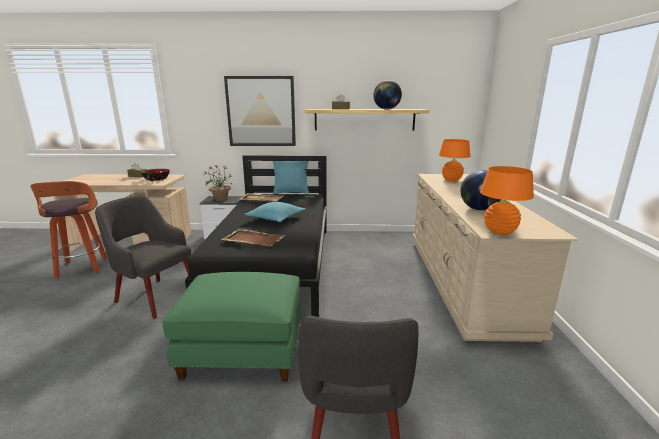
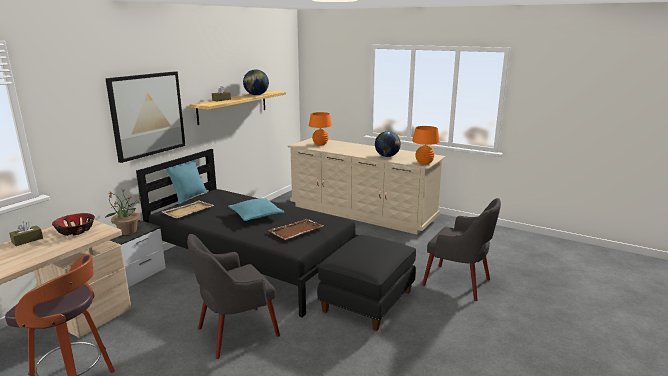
camera: 60 degrees left, 0 degrees up
(244, 351) = (367, 301): green ottoman -> black ottoman

